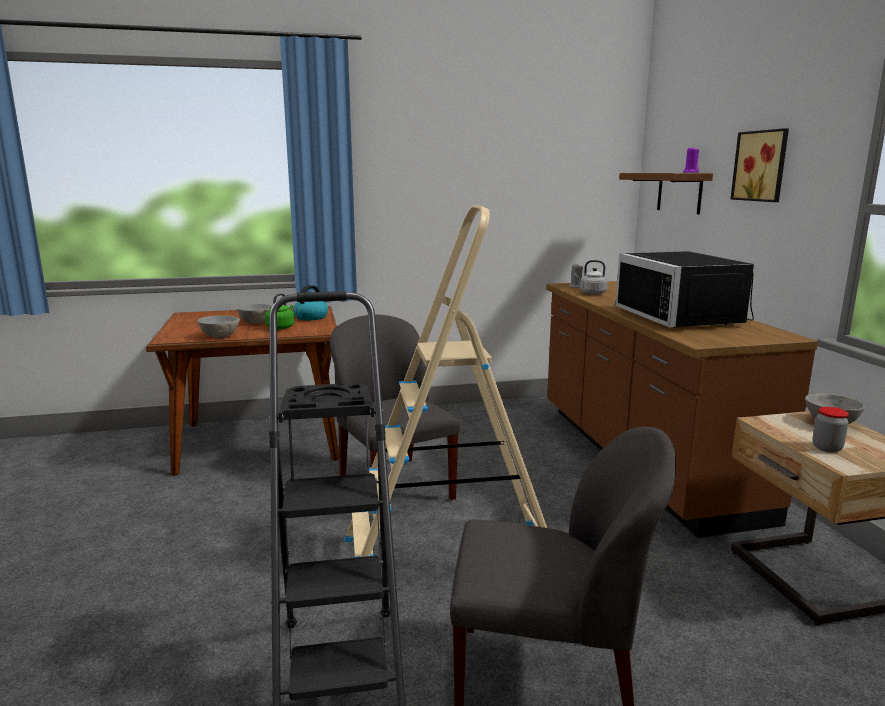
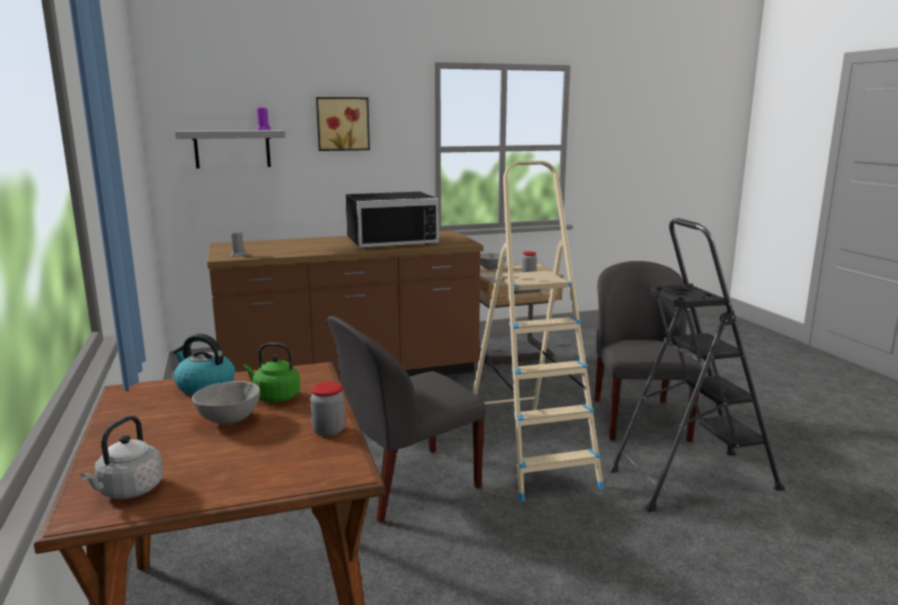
camera: 95 degrees left, 0 degrees up
(220, 336) = (328, 430): grey bowl -> jar
(591, 293) = (277, 252): grey kettle -> grey kettle (128, 491)
(679, 192) = (232, 149): brown shelf -> grey shelf

